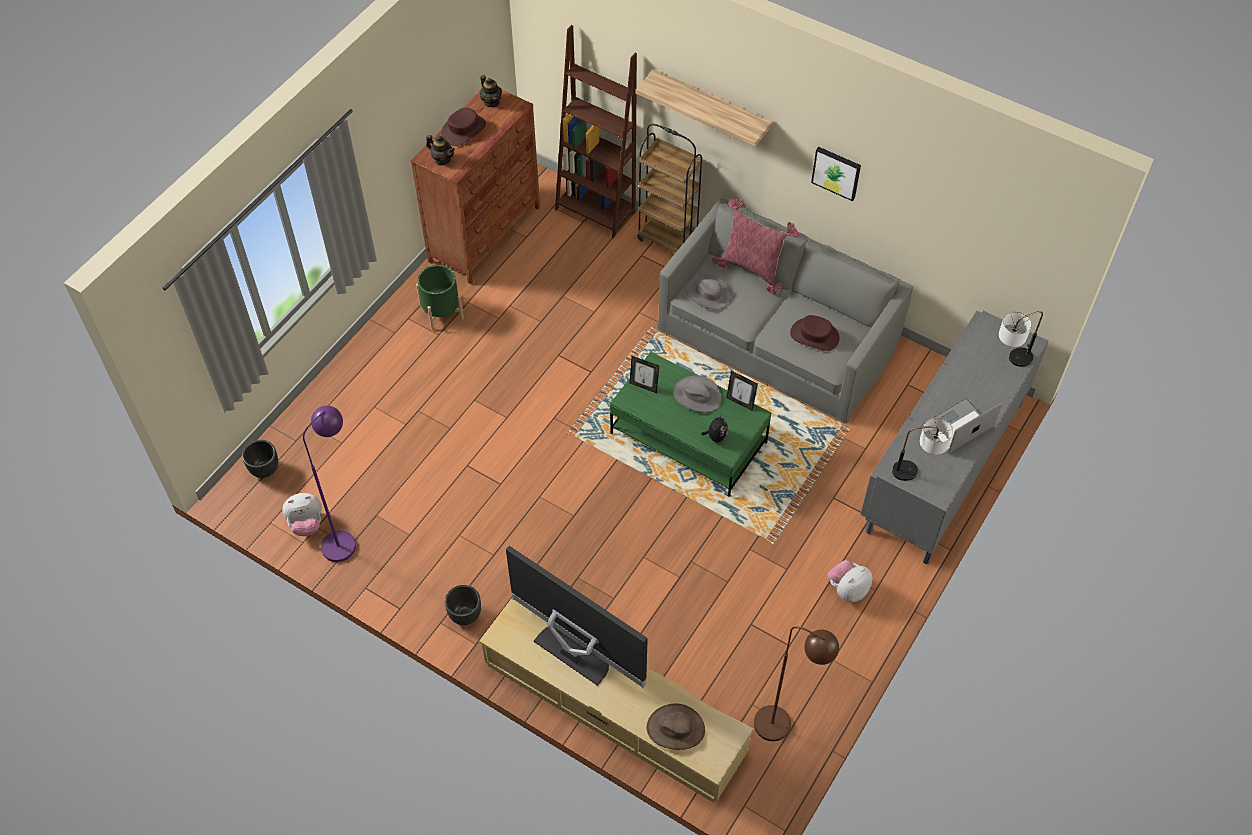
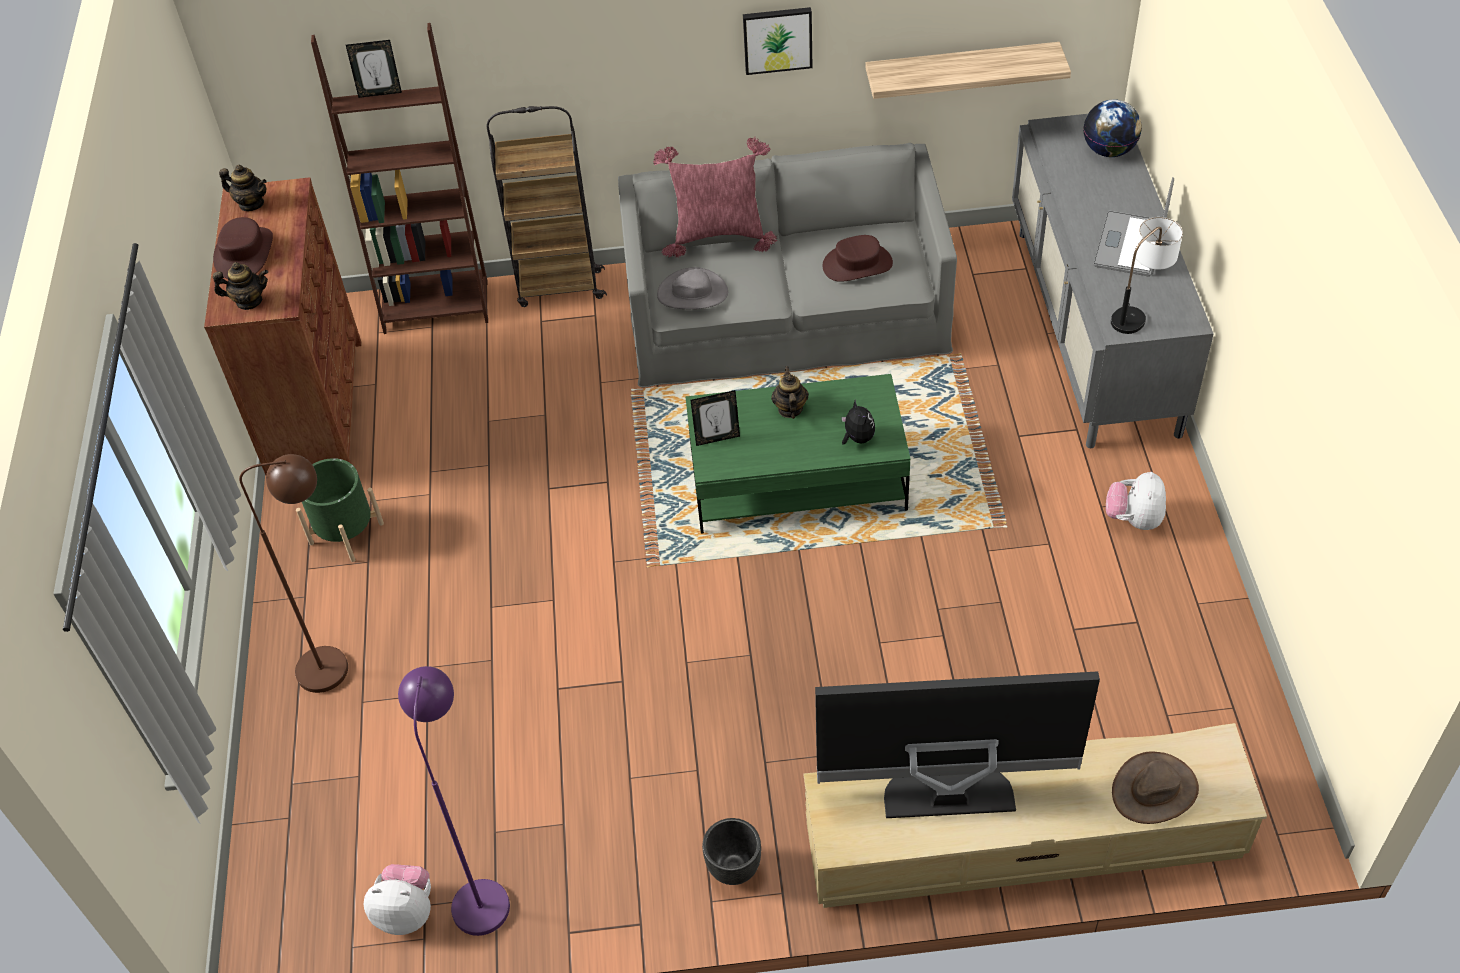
camera: 35 degrees left, 5 degrees down
(264, 470) = (277, 886): black planter -> none
(306, 524) = (406, 912): plush toy -> plush toy turned 120 degrees counterclockwise
(697, 395) = (790, 409): grey hat -> teapot
(711, 106) = (567, 43): shelf -> shelf (961, 70)
(740, 402) = (846, 385): picture frame -> picture frame (380, 93)
(782, 729) = (1226, 717): brown floor lamp -> brown floor lamp (339, 668)
(1010, 361) = (1109, 150): table lamp -> globe

